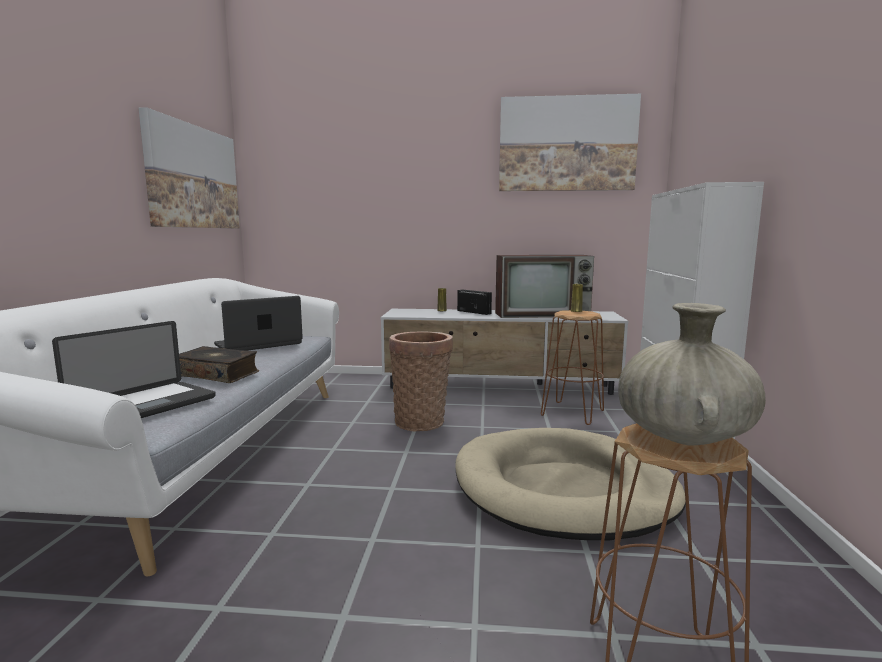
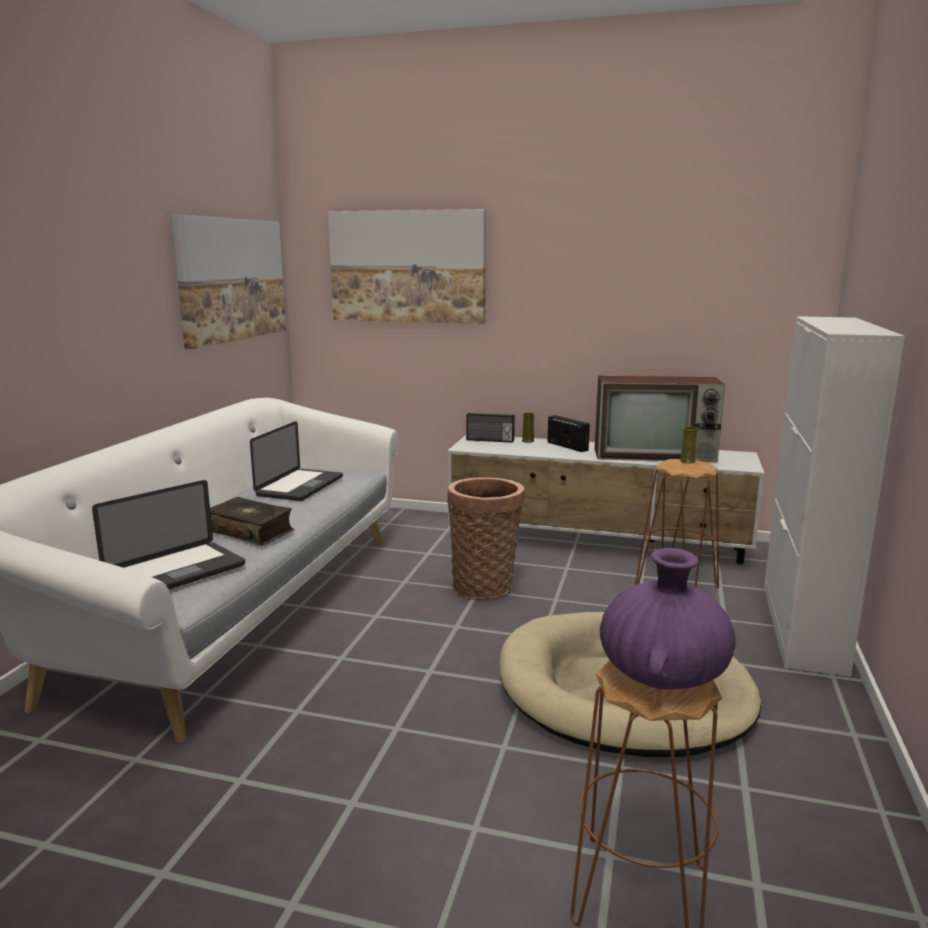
camera: 10 degrees right, 5 degrees up
(258, 344) = (300, 486): laptop -> laptop turned 135 degrees clockwise
(412, 311) = (490, 440): none -> radio
(567, 144) = (702, 228): picture -> picture (407, 266)
(683, 436) = (663, 675): beige vase -> purple vase

